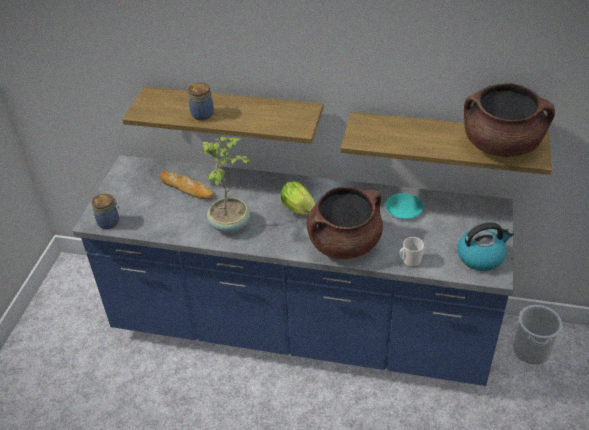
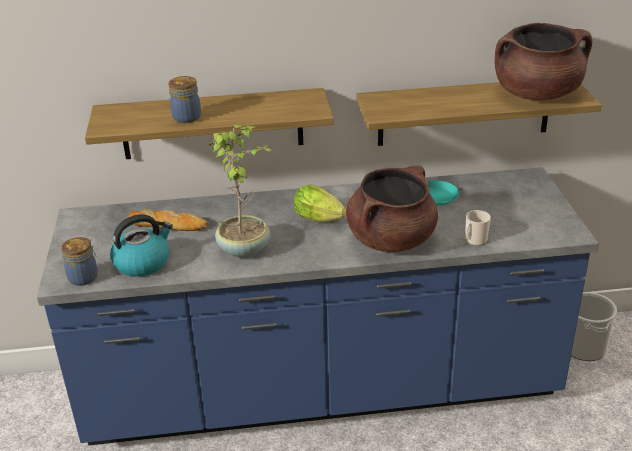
camera: 20 degrees left, 10 degrees down
(481, 256) = (546, 221): kettle -> kettle (143, 262)

